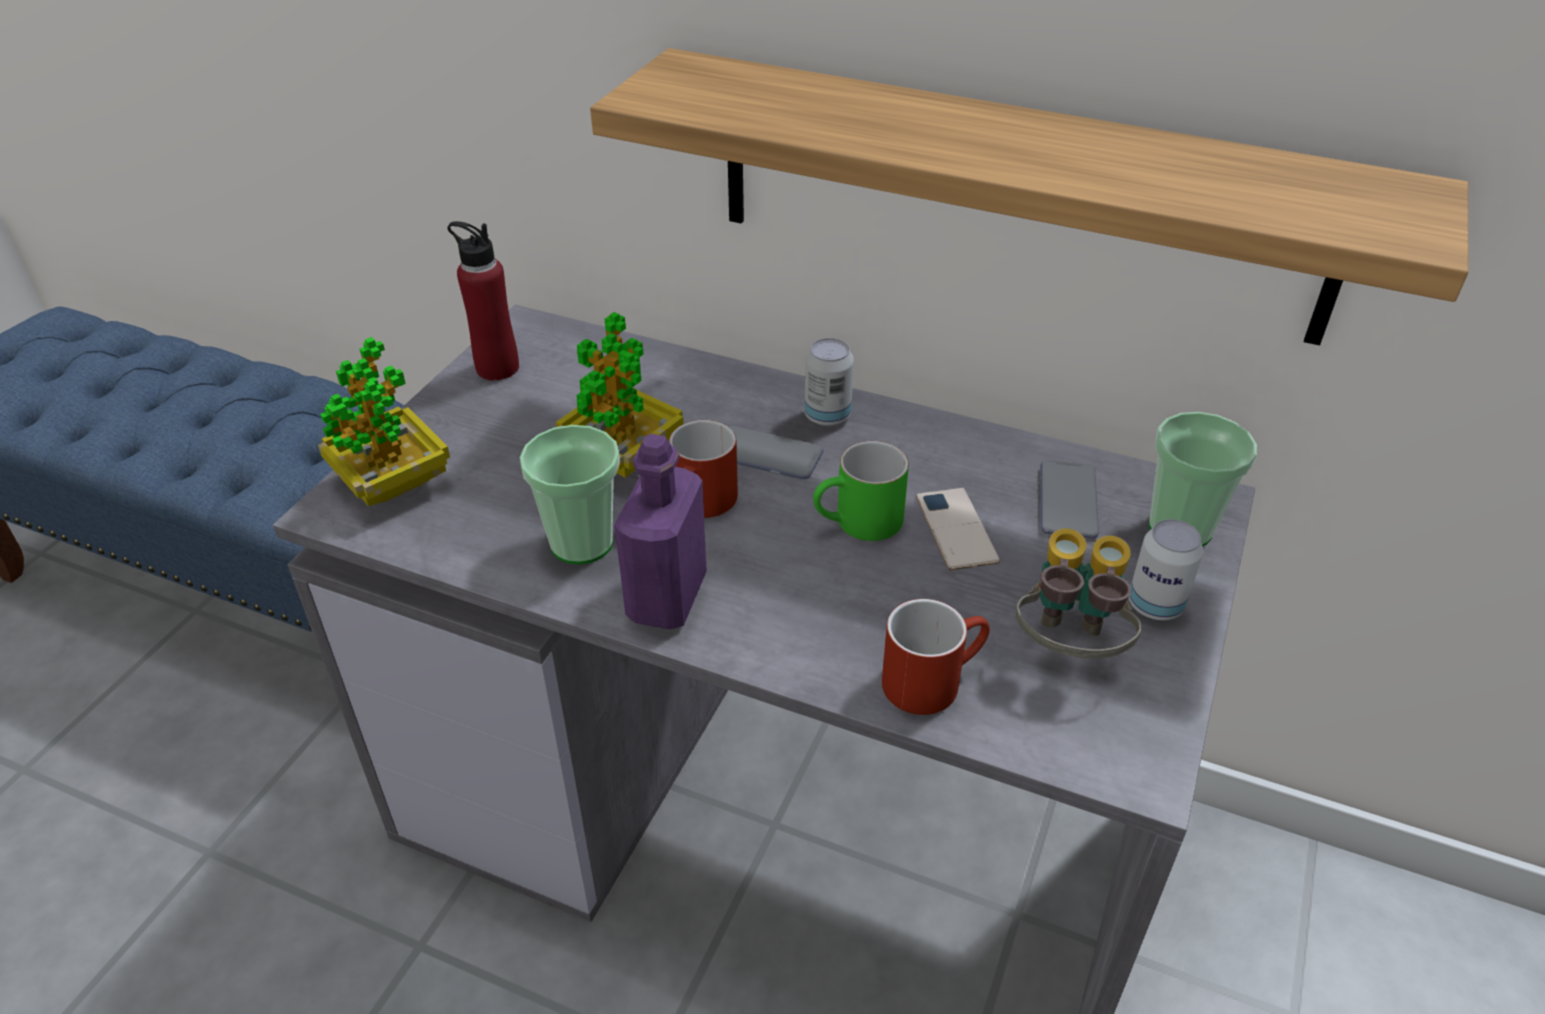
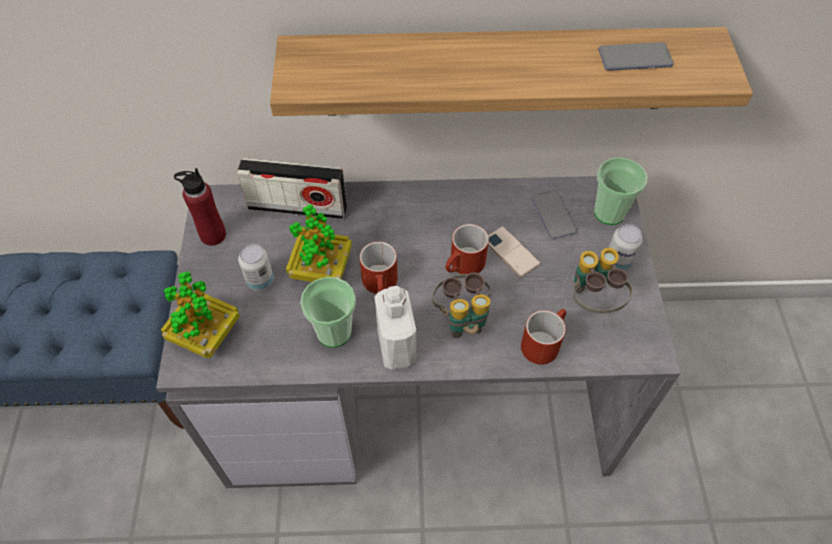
camera: 25 degrees left, 15 degrees up
(644, 370) = (297, 207): none -> radio
(667, 597) = (396, 347): purple bottle -> white bottle
(766, 454) = (395, 240): phone -> phone (635, 58)
(806, 596) = (462, 319): none -> binoculars
(827, 416) = (412, 204): can -> can (260, 281)
(858, 524) = (464, 266): green mug -> red mug

